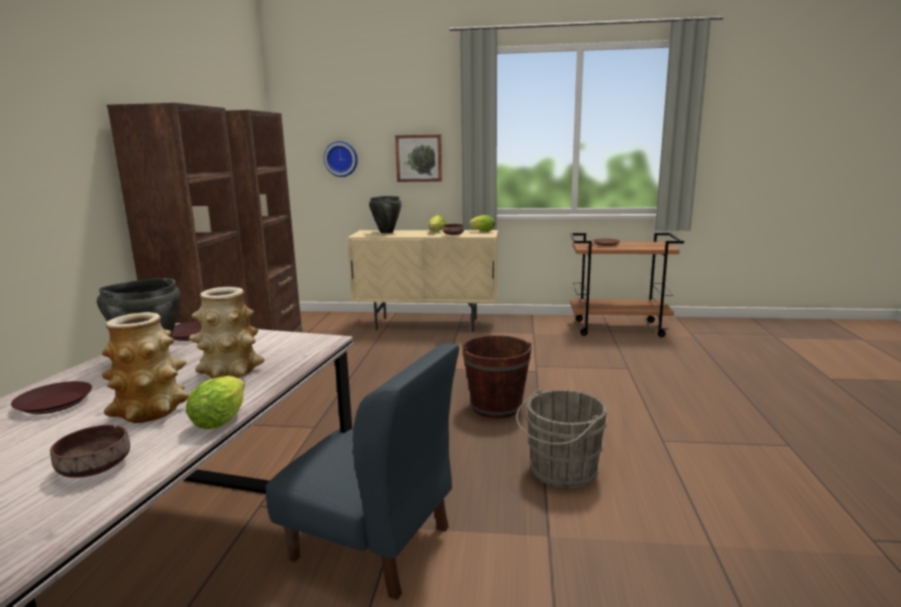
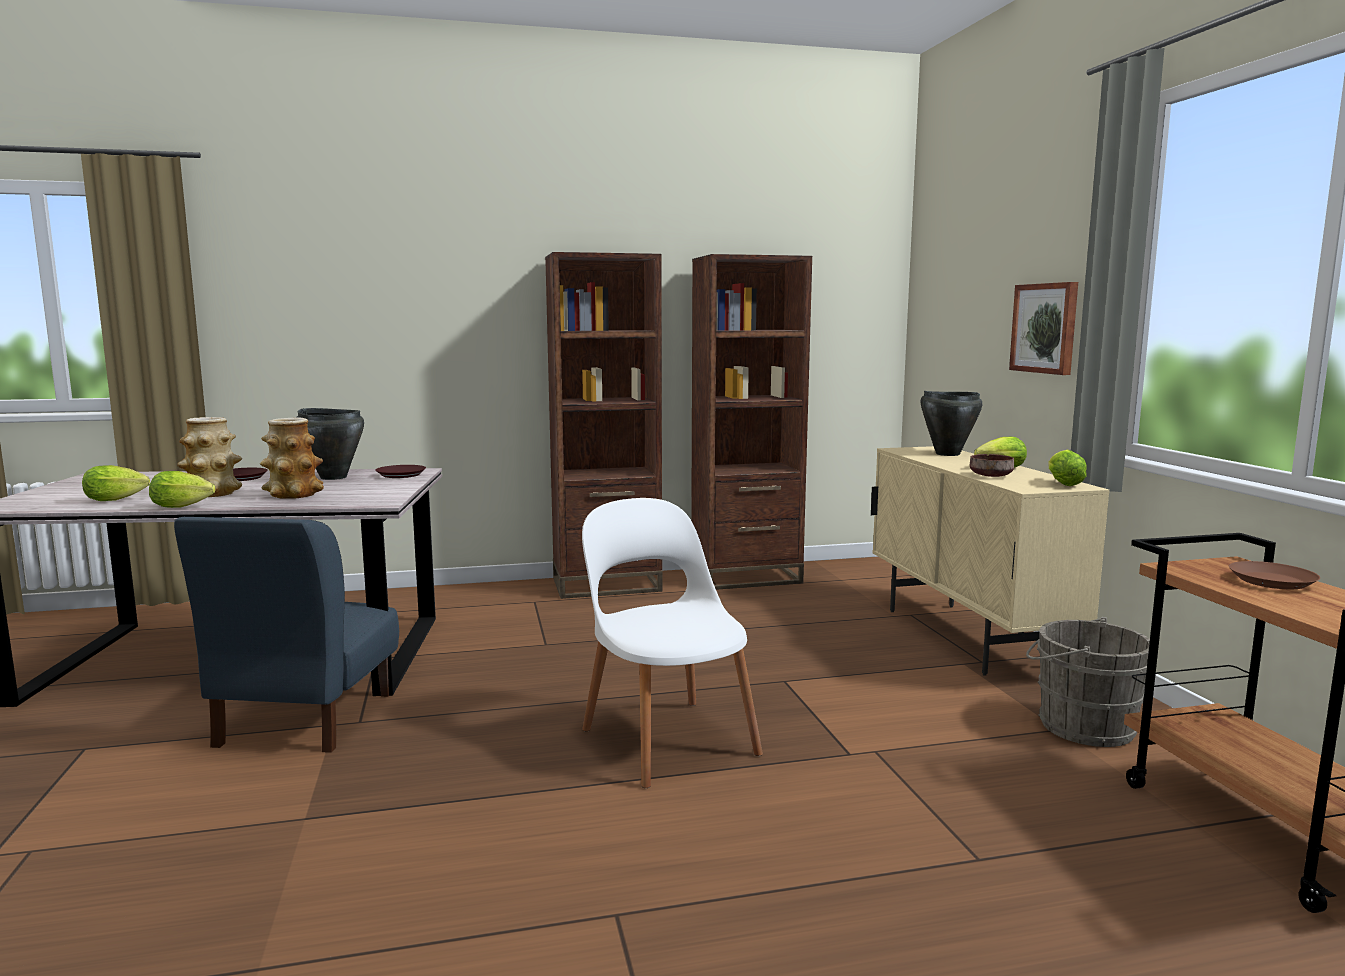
camera: 70 degrees right, 5 degrees down
(93, 468) = (119, 500): brown bowl -> lettuce
(341, 159) = (962, 325): wall clock -> none
(496, 407) = (666, 738): brown bucket -> white chair
(560, 472) = (470, 812): grey bucket -> grey bucket (1080, 725)

